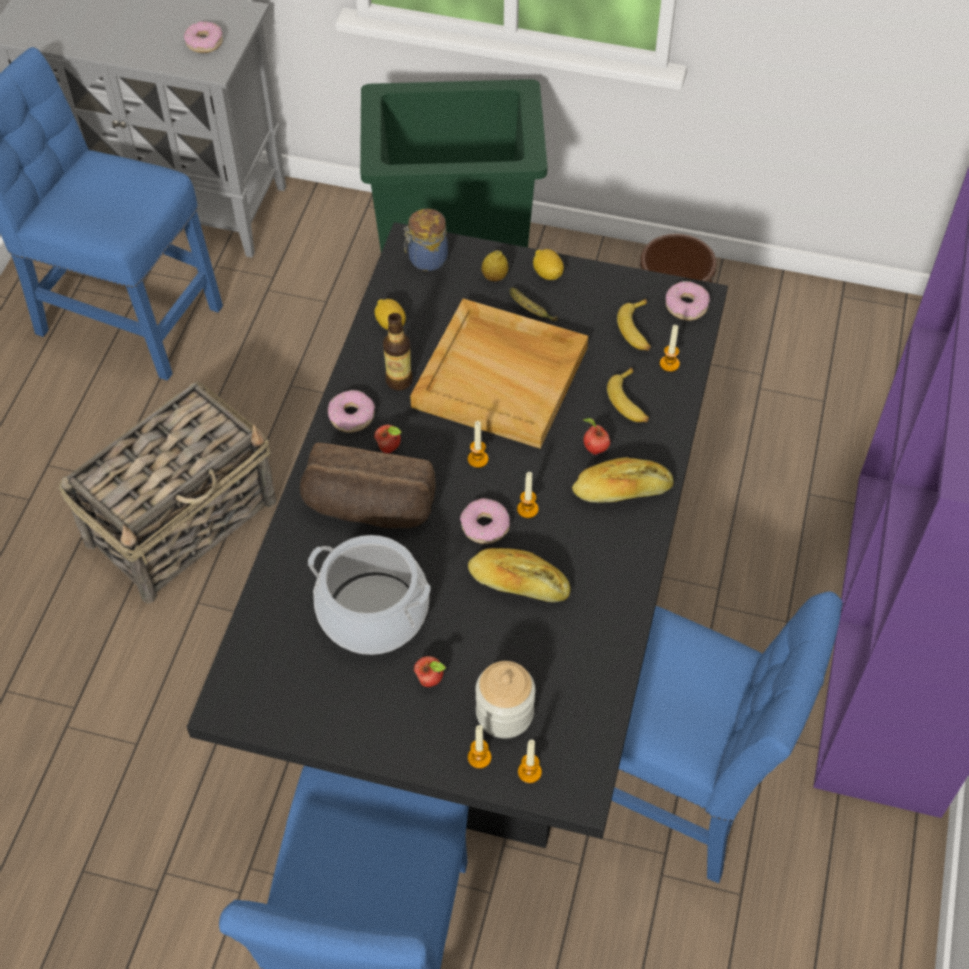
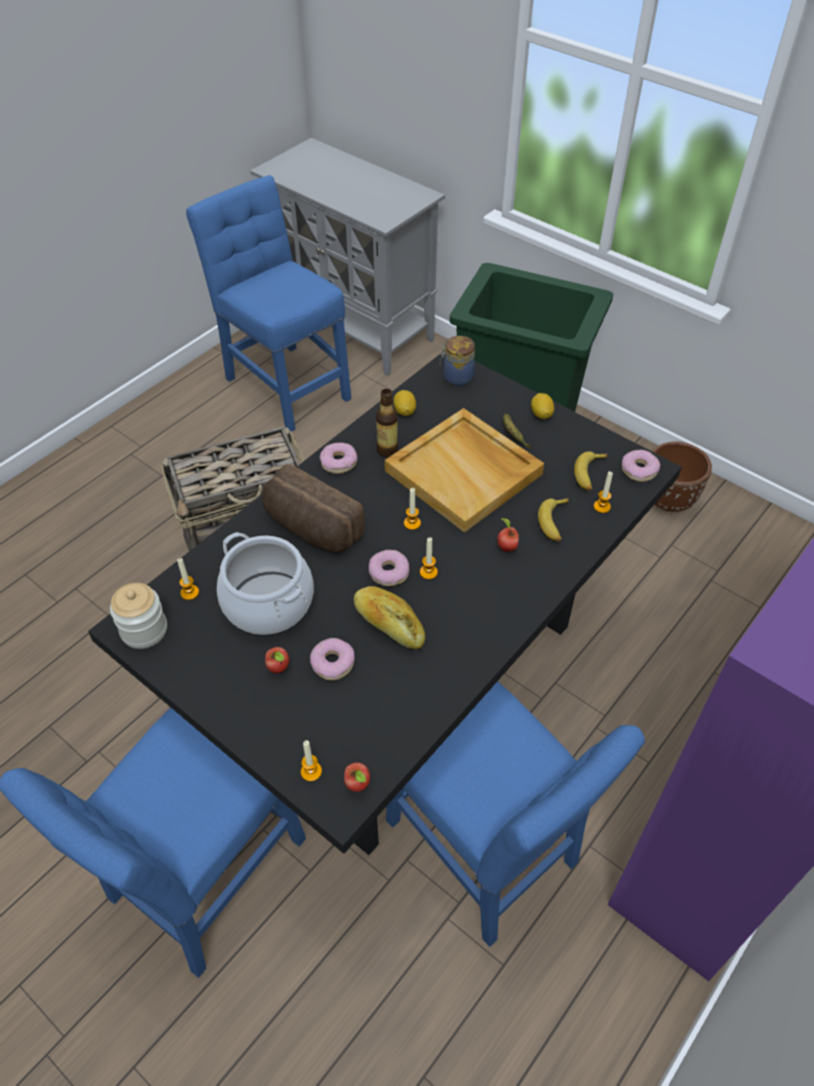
camera: 25 degrees right, 5 degrees down
(204, 42) = (388, 205): donut -> donut (333, 663)
(389, 448) = (352, 493): apple -> apple (358, 785)
(479, 757) = (279, 743): candle -> candle (189, 592)
(494, 277) = (499, 404): lemon -> none
(504, 713) = (319, 717): jar -> jar (144, 630)
(622, 491) = (510, 586): bread -> none

